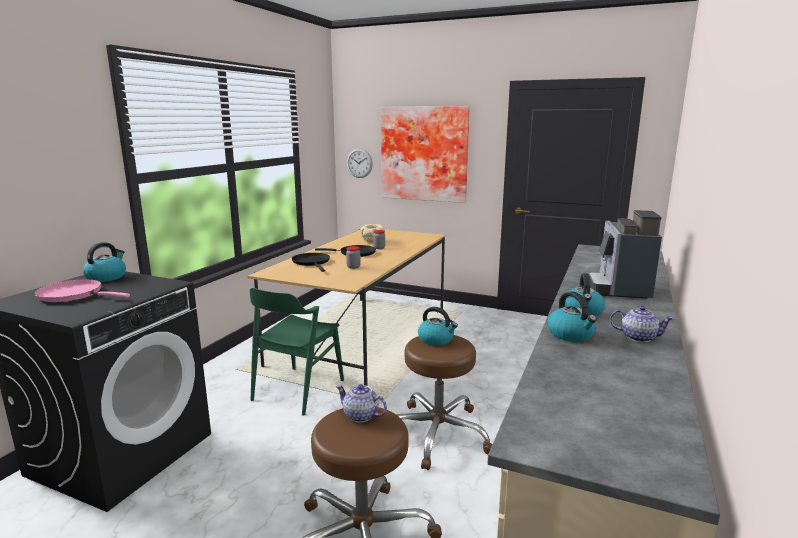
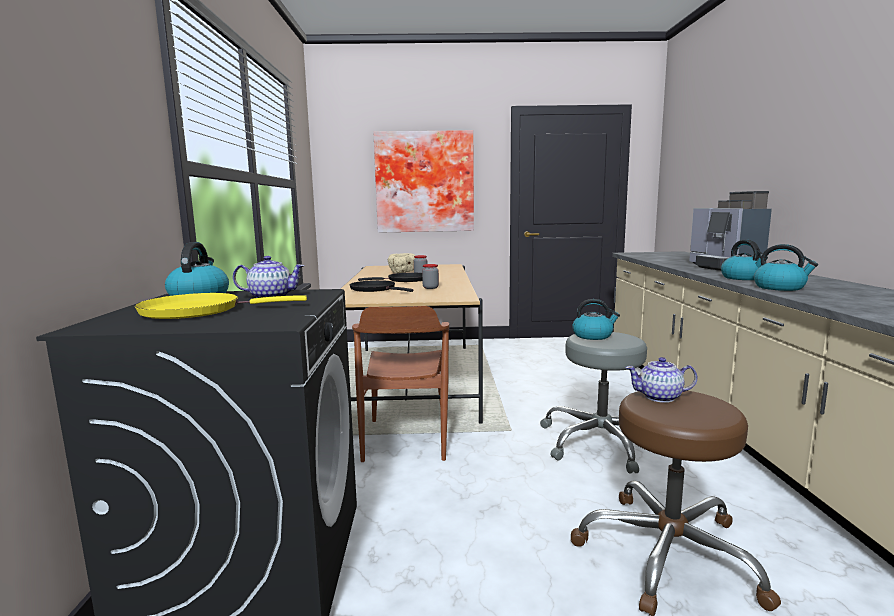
camera: 25 degrees left, 5 degrees down
(74, 295) = (198, 311): pink frying pan -> yellow frying pan
(298, 390) = (406, 439): green chair -> brown chair
(359, 163) = (346, 196): wall clock -> none
(437, 434) = (600, 442): brown stool -> grey stool
(638, 337) = (824, 283): teapot -> teapot (270, 297)

